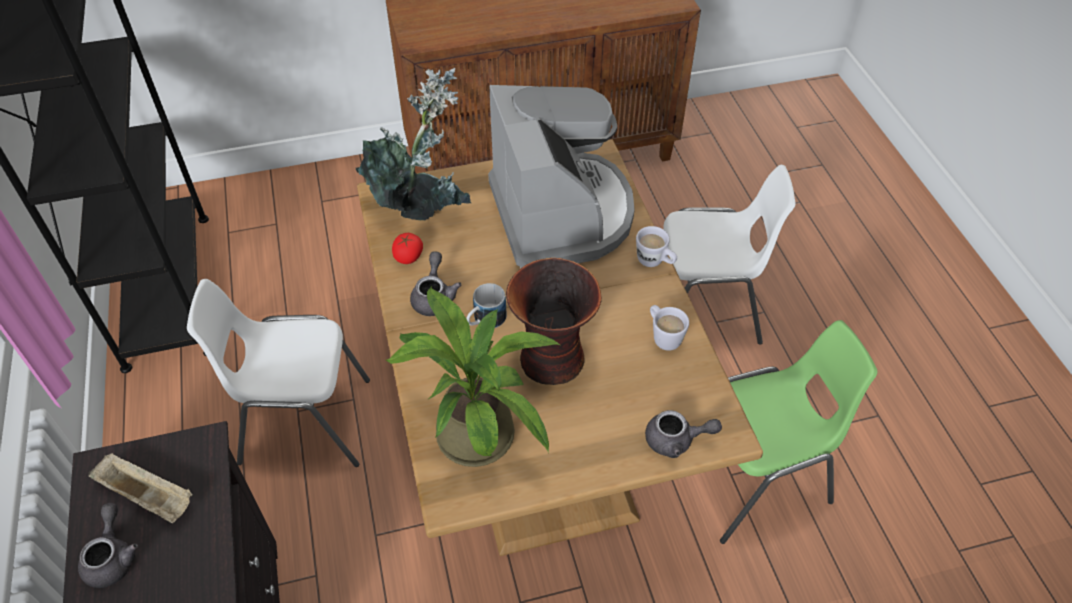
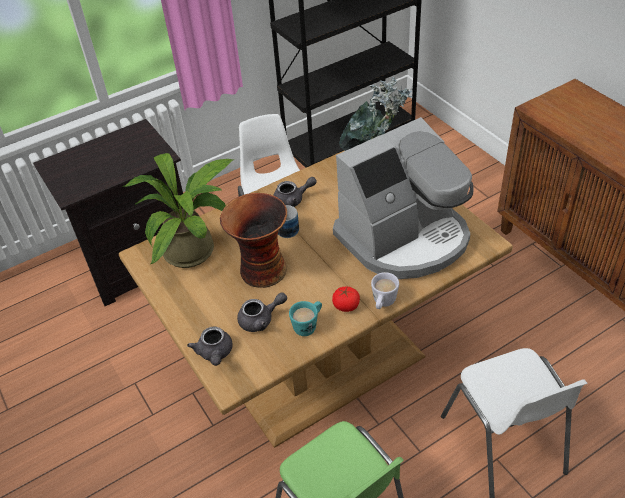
camera: 75 degrees right, 5 degrees down
(112, 557) = (91, 154): grey teapot -> grey teapot (261, 319)
(149, 496) = (127, 151): beige tray -> none
(408, 257) = (322, 178): tomato -> tomato (346, 306)
(663, 336) = (308, 325): white mug -> turquoise mug

